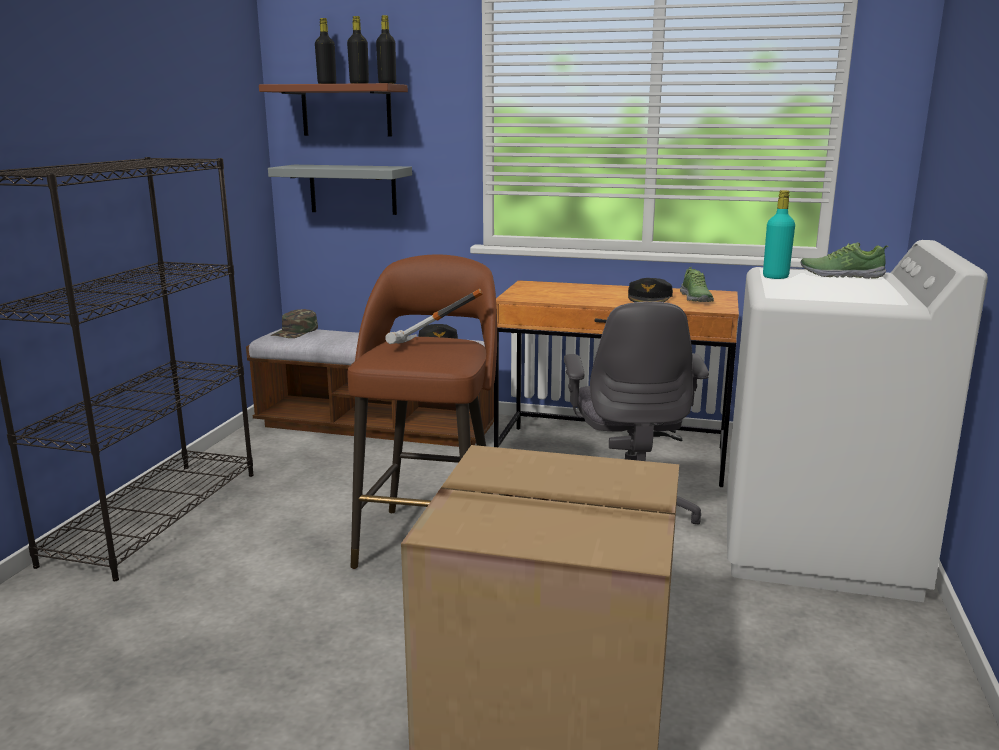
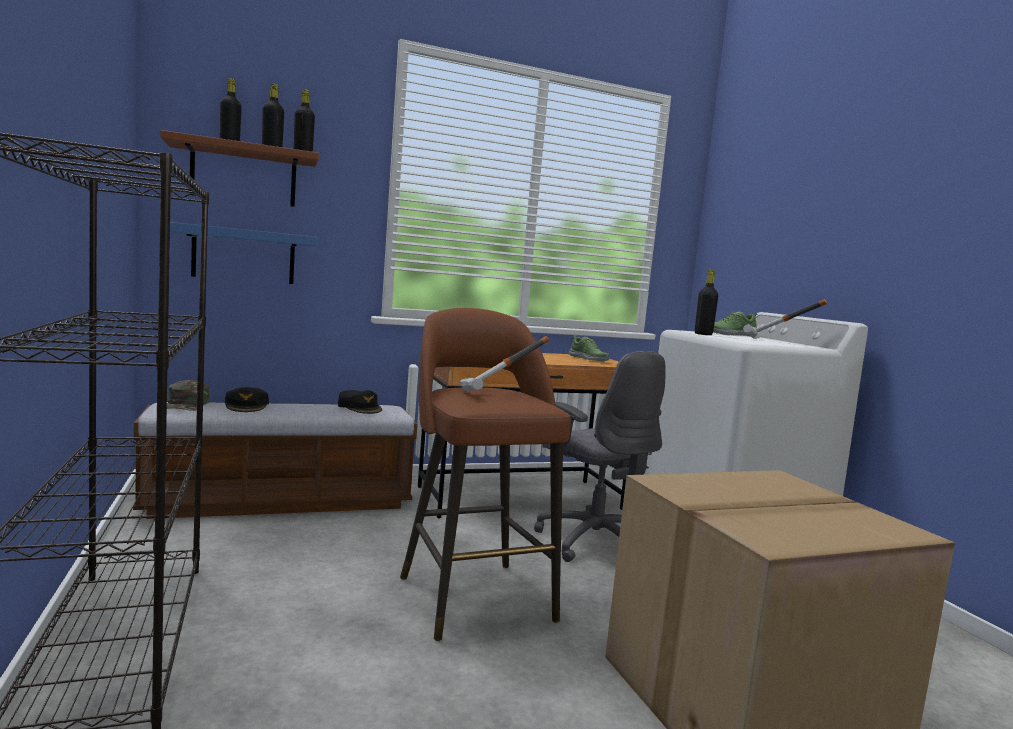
camera: 35 degrees left, 10 degrees down
(353, 189) = (244, 255): grey shelf -> blue shelf
(650, 297) = (559, 359): black cap -> black cap (247, 405)
(775, 277) = (703, 334): turquoise bottle -> black bottle
(863, 291) = (776, 342): none -> hammer

